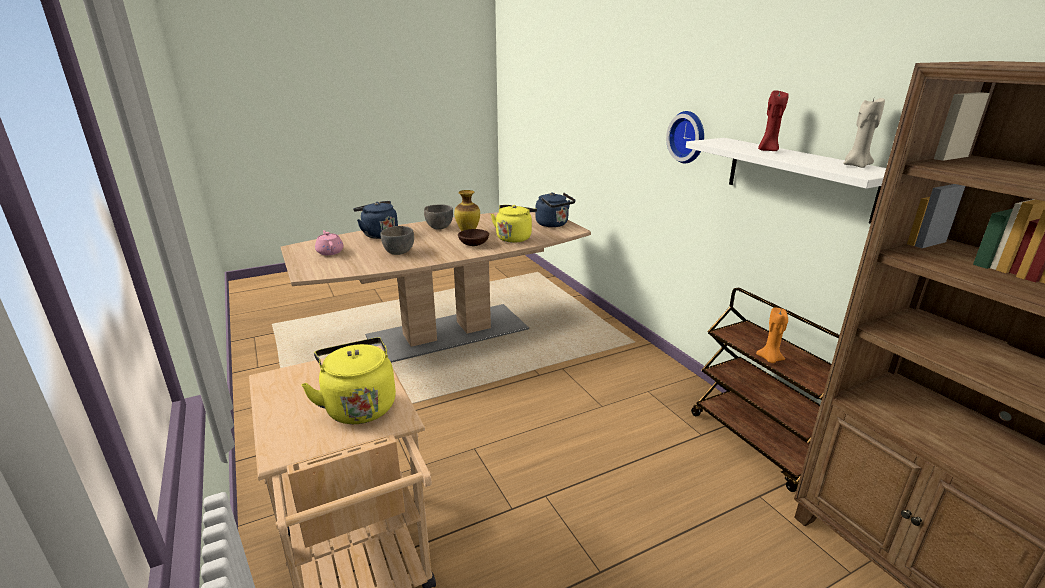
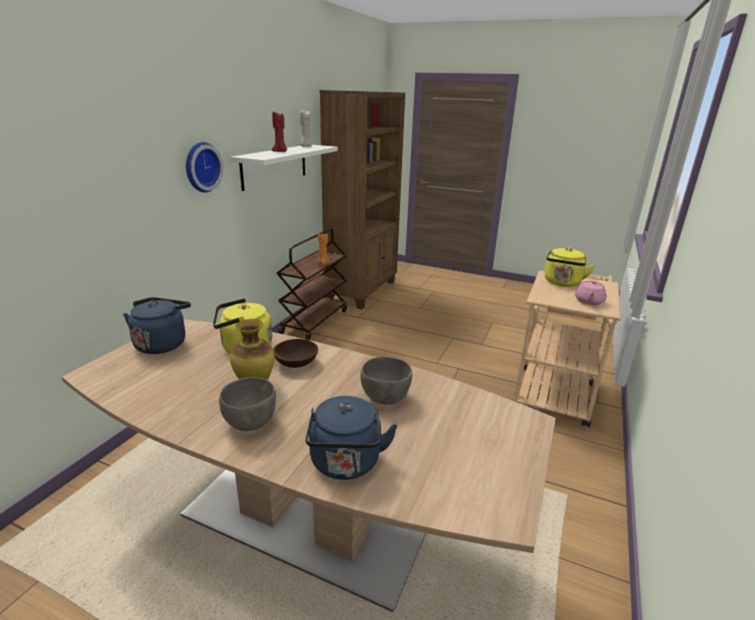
camera: 130 degrees left, 0 degrees up
(330, 252) = (464, 458): pink teapot -> pink teapot (589, 301)

